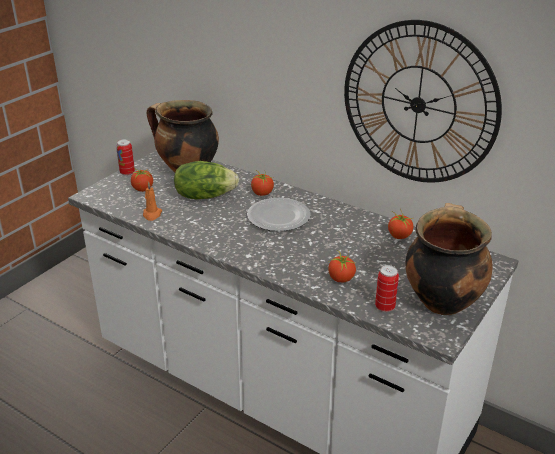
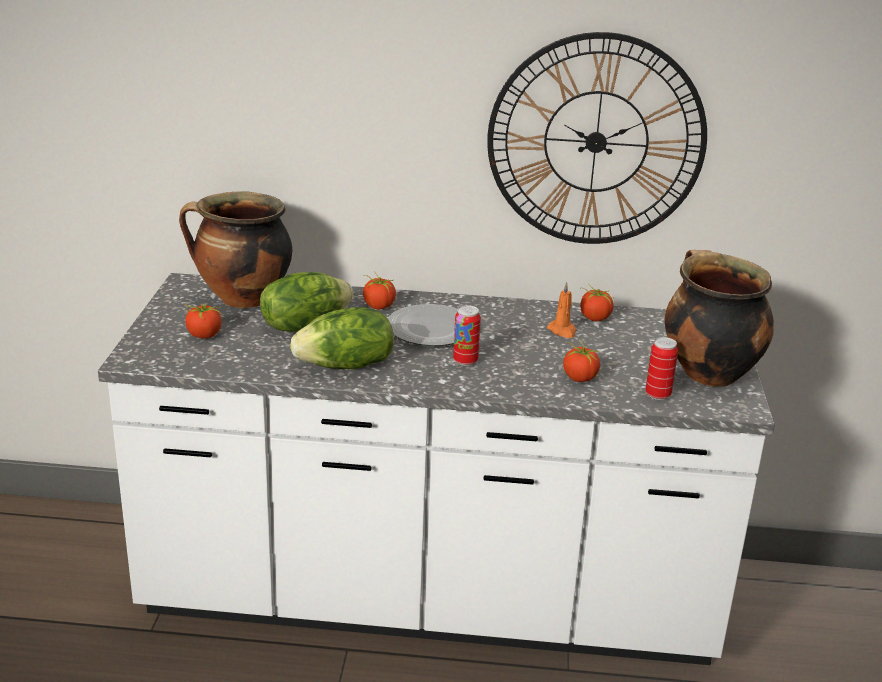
camera: 30 degrees left, 5 degrees down
(127, 173) = (155, 320): can -> can (465, 361)
(152, 214) = (256, 363): orange candle -> orange candle (562, 331)
(200, 229) = (346, 366): none -> lettuce

